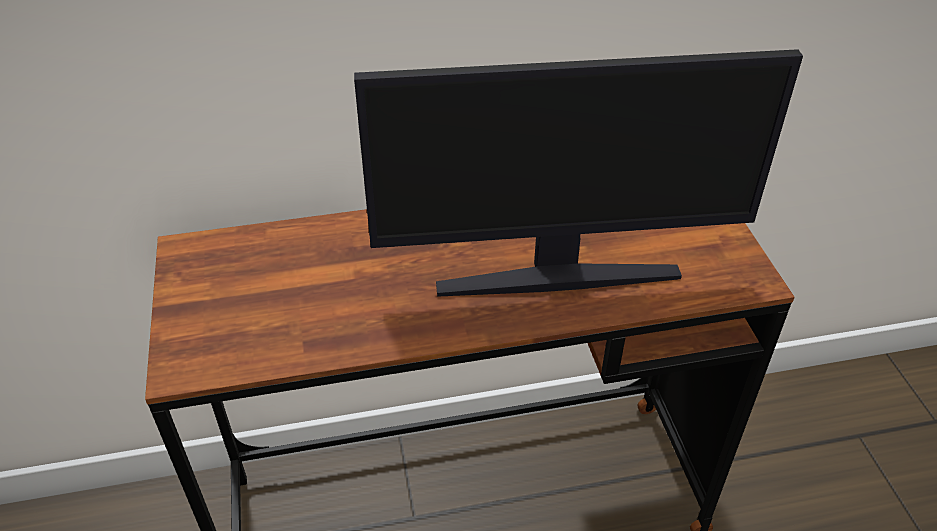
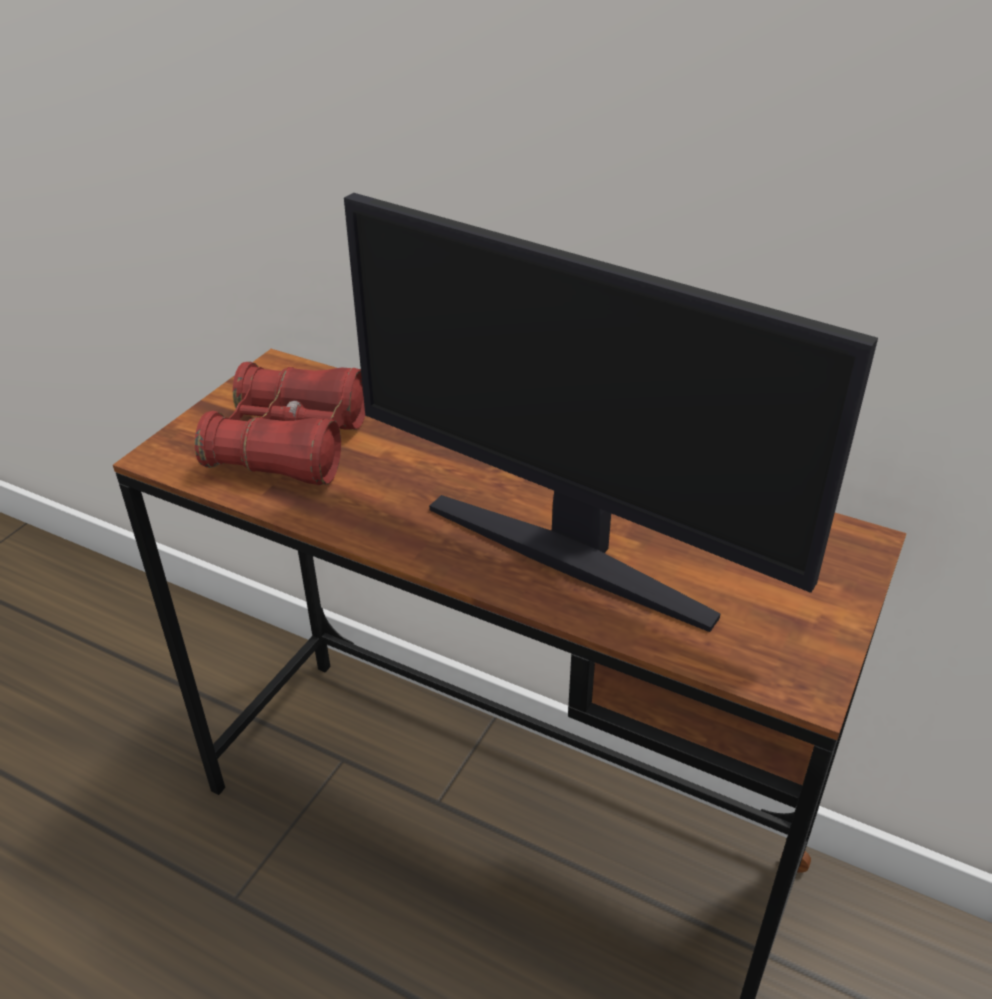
camera: 40 degrees right, 5 degrees down
(278, 303) = (291, 445): none -> red binoculars

